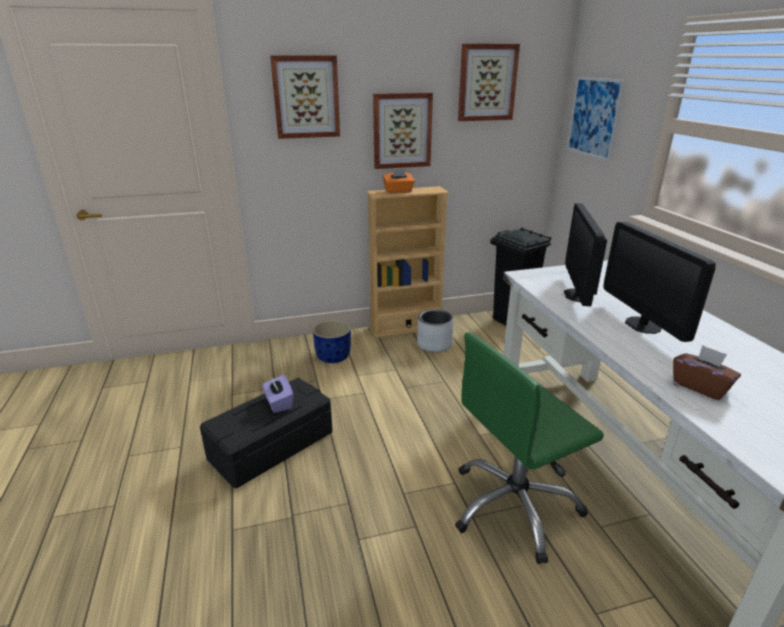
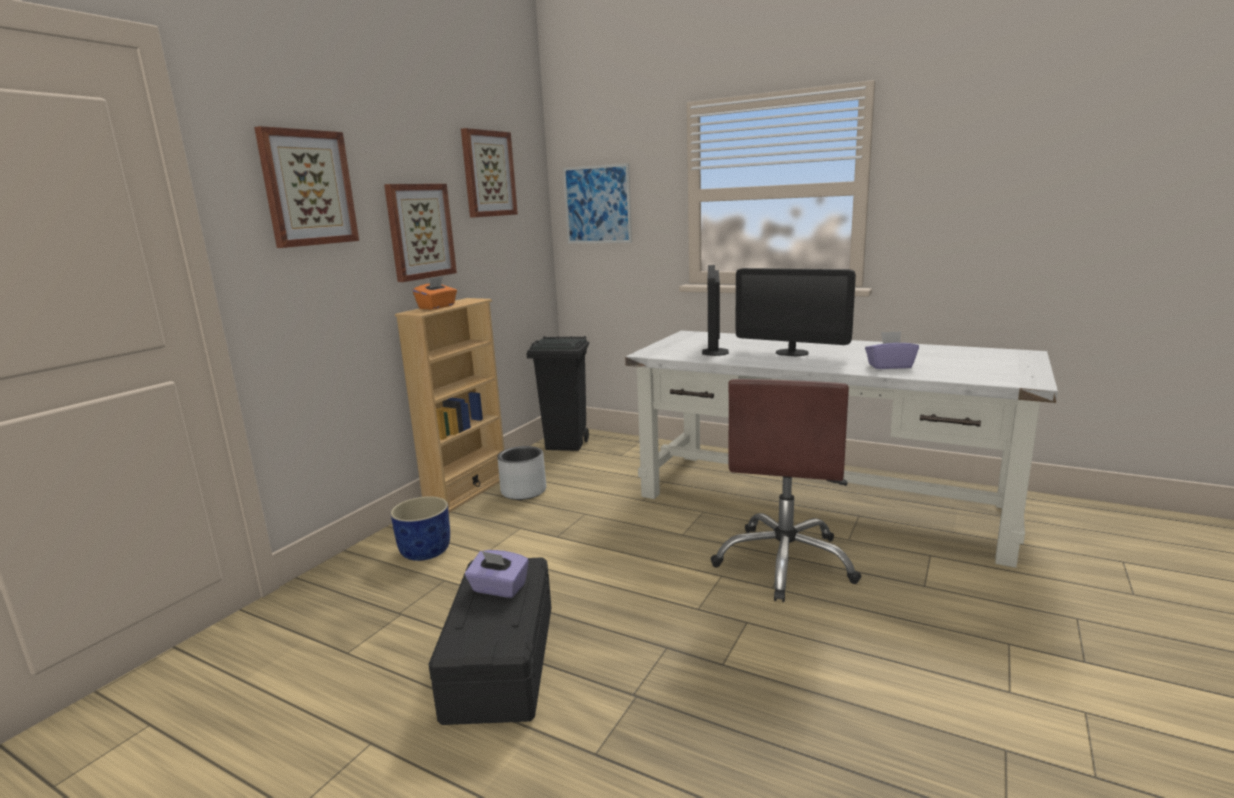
camera: 45 degrees left, 10 degrees down
(514, 506) = (785, 562): green office chair -> brown office chair
(578, 295) = (715, 352): monitor -> monitor turned 45 degrees clockwise
(700, 386) = (889, 366): brown tissue box -> purple tissue box

